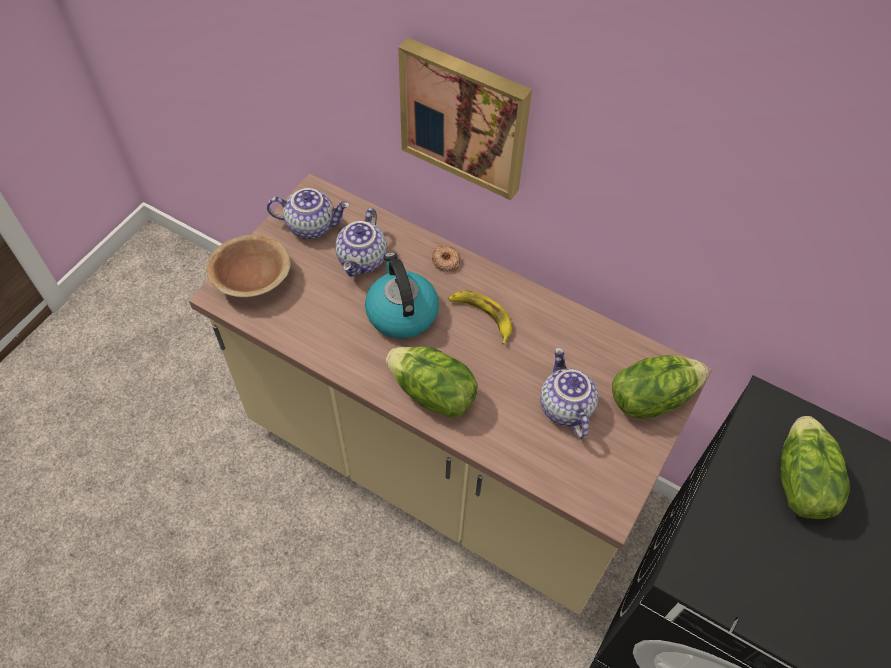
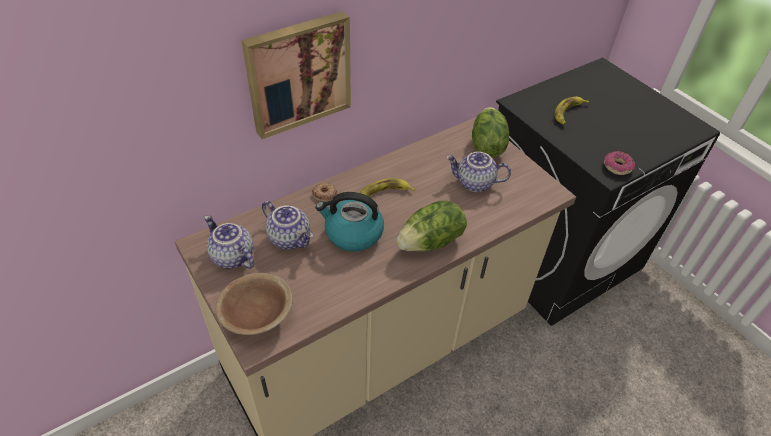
camera: 65 degrees left, 10 degrees down
(312, 225) = (231, 257): teapot -> teapot turned 75 degrees counterclockwise
(715, 583) = (617, 167): none -> donut
(799, 482) = (568, 113): lettuce -> banana

